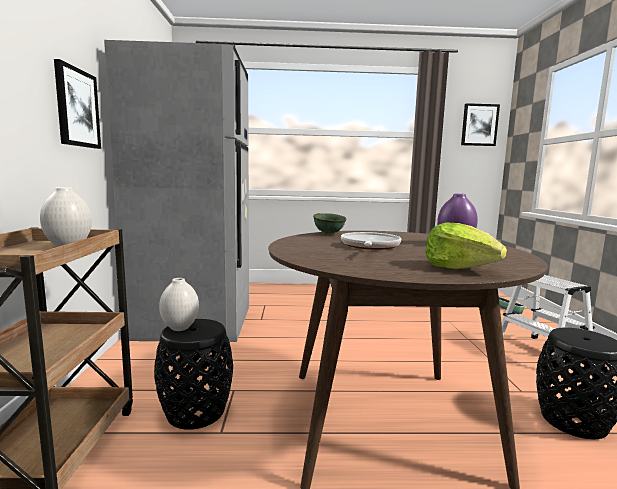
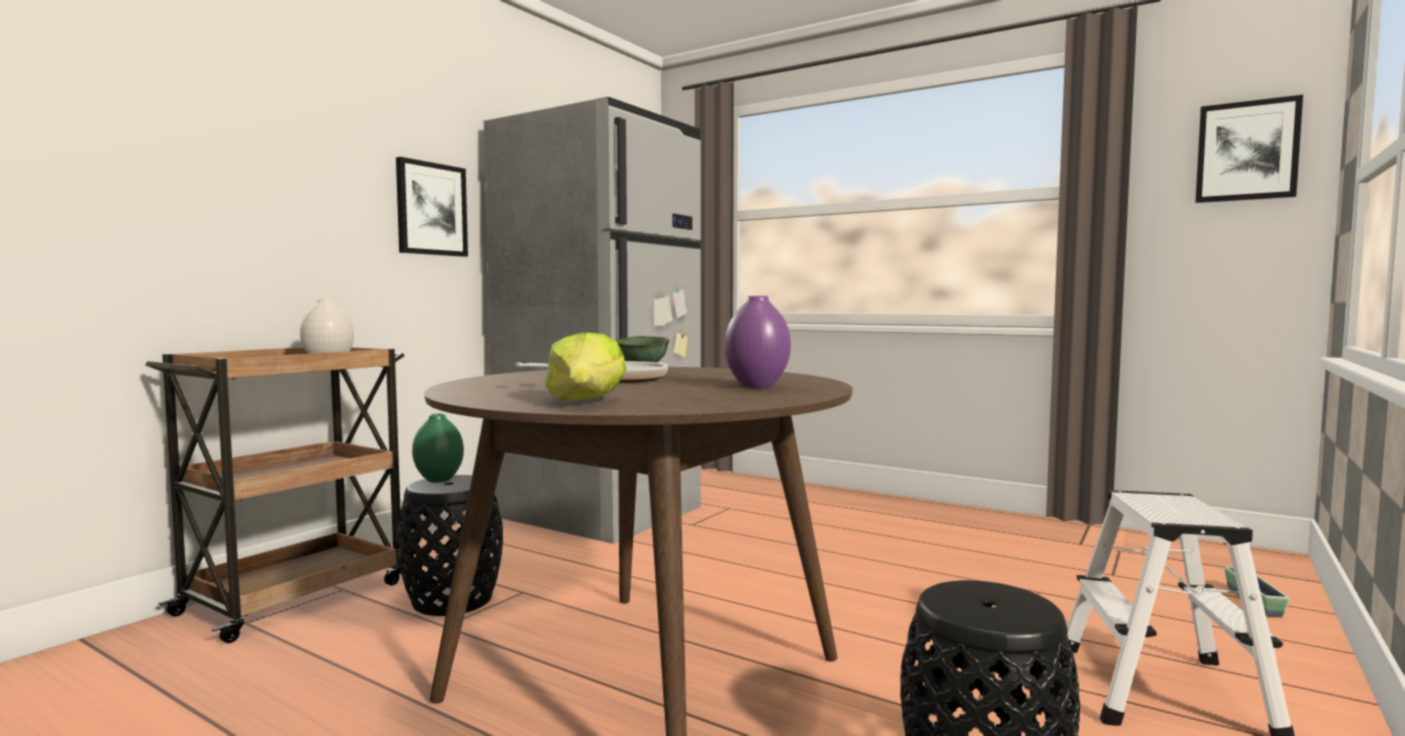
camera: 35 degrees right, 5 degrees down
(180, 328) = (439, 480): white vase -> green vase

